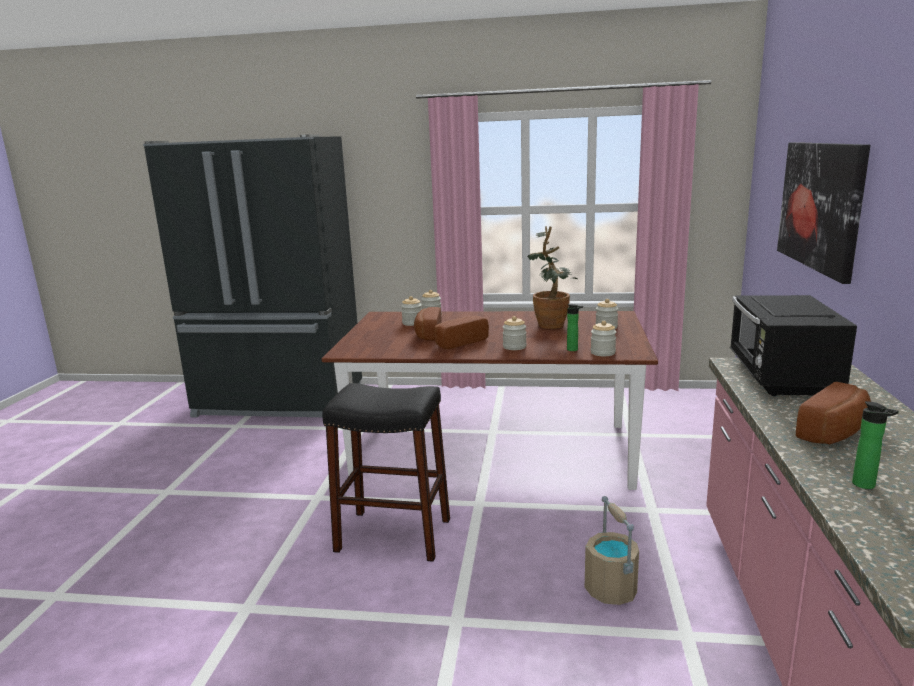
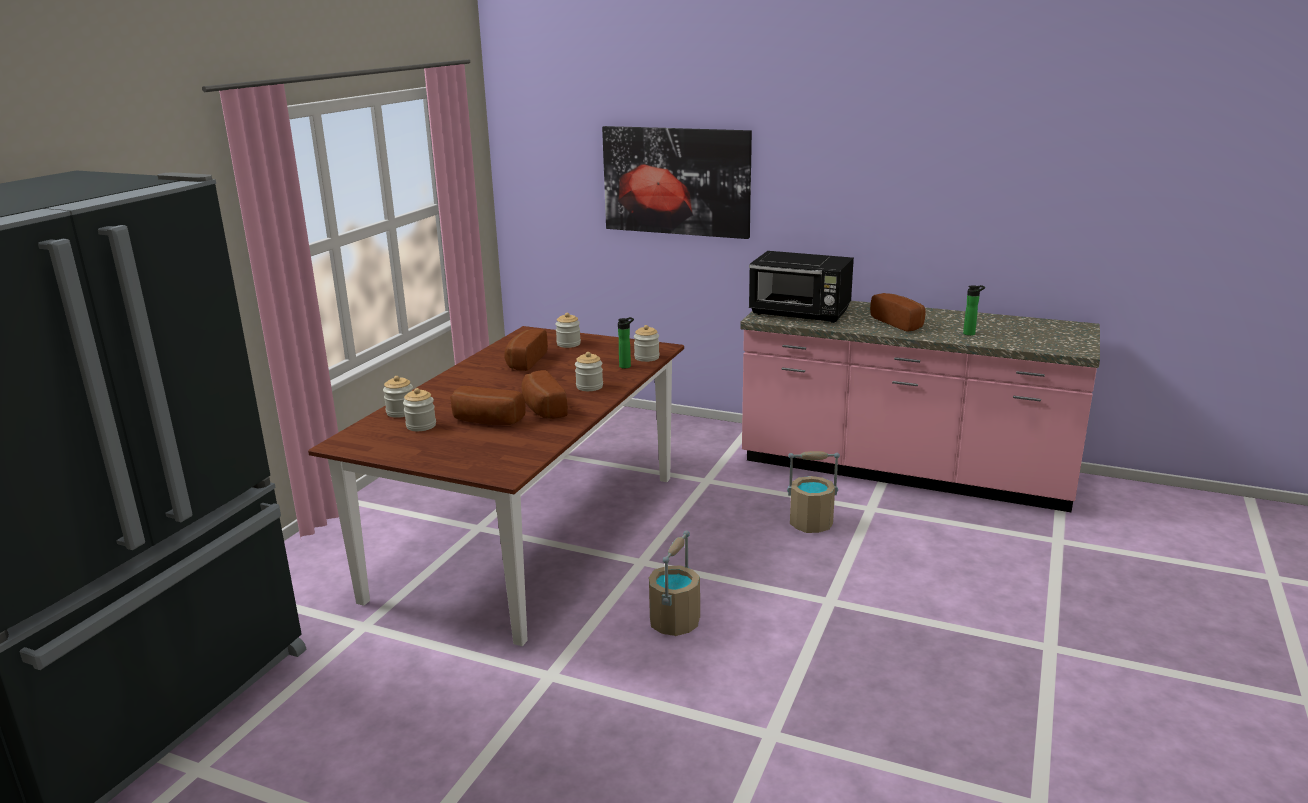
camera: 75 degrees left, 5 degrees up
(393, 535) = (674, 622): black stool -> beige bucket
(552, 323) = (524, 361): potted plant -> bread

